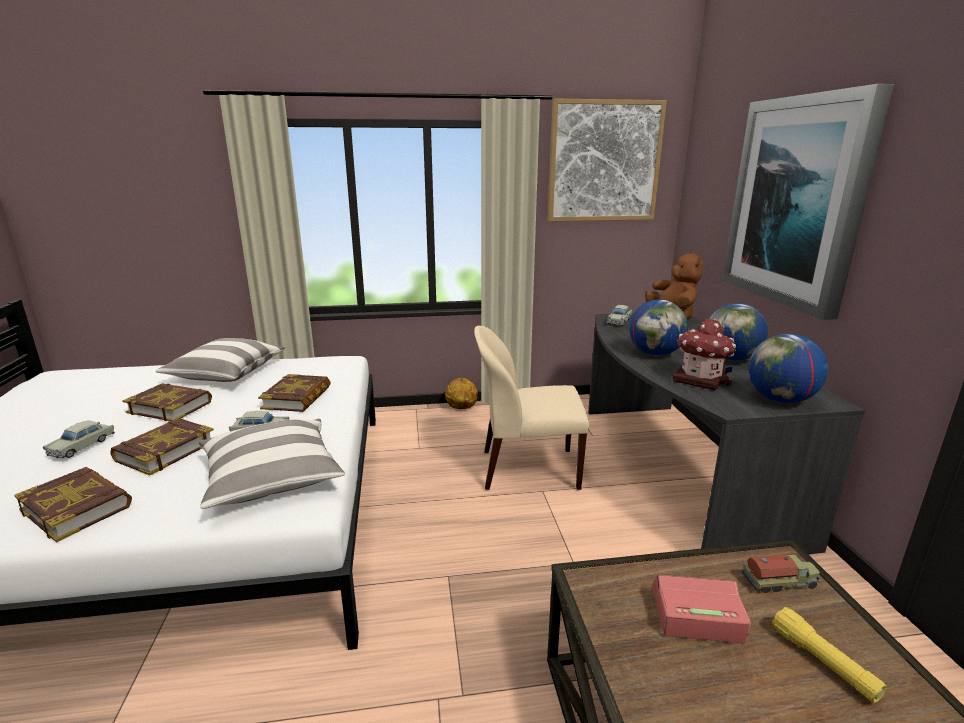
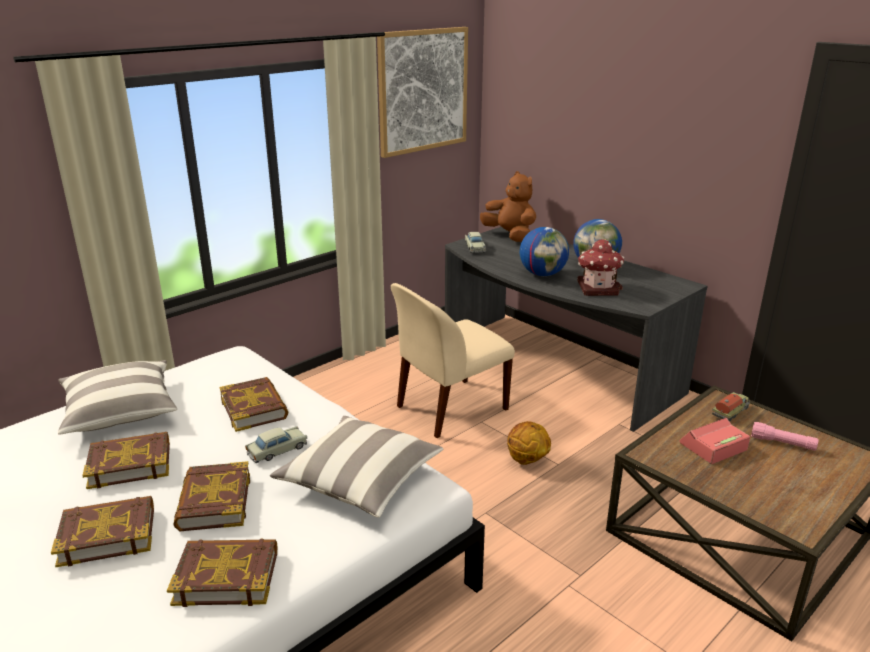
camera: 35 degrees left, 5 degrees up
(82, 446) = (107, 535): beige toy car -> book
(461, 407) = (324, 373): basketball -> basketball (526, 460)
(780, 400) = (660, 291): globe -> none
(797, 202) = (622, 131): picture -> none
(823, 662) = (782, 443): yellow flashlight -> pink flashlight

